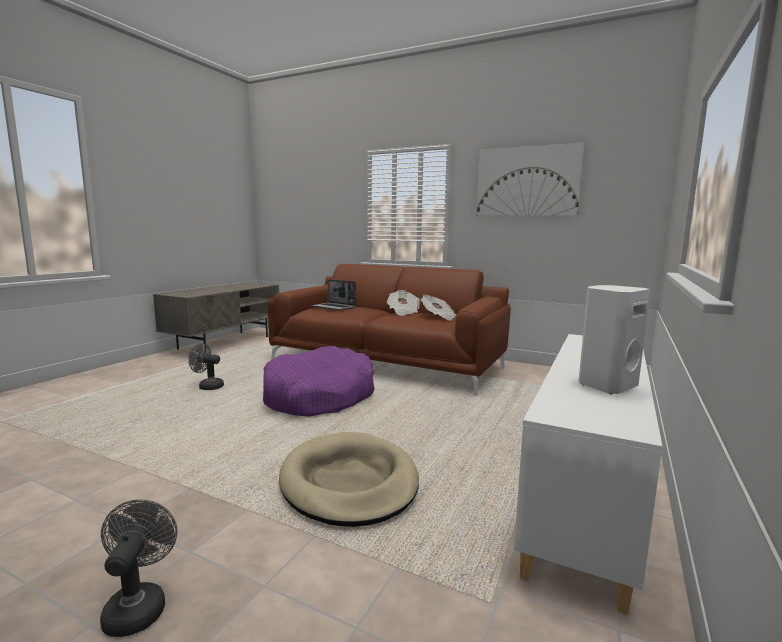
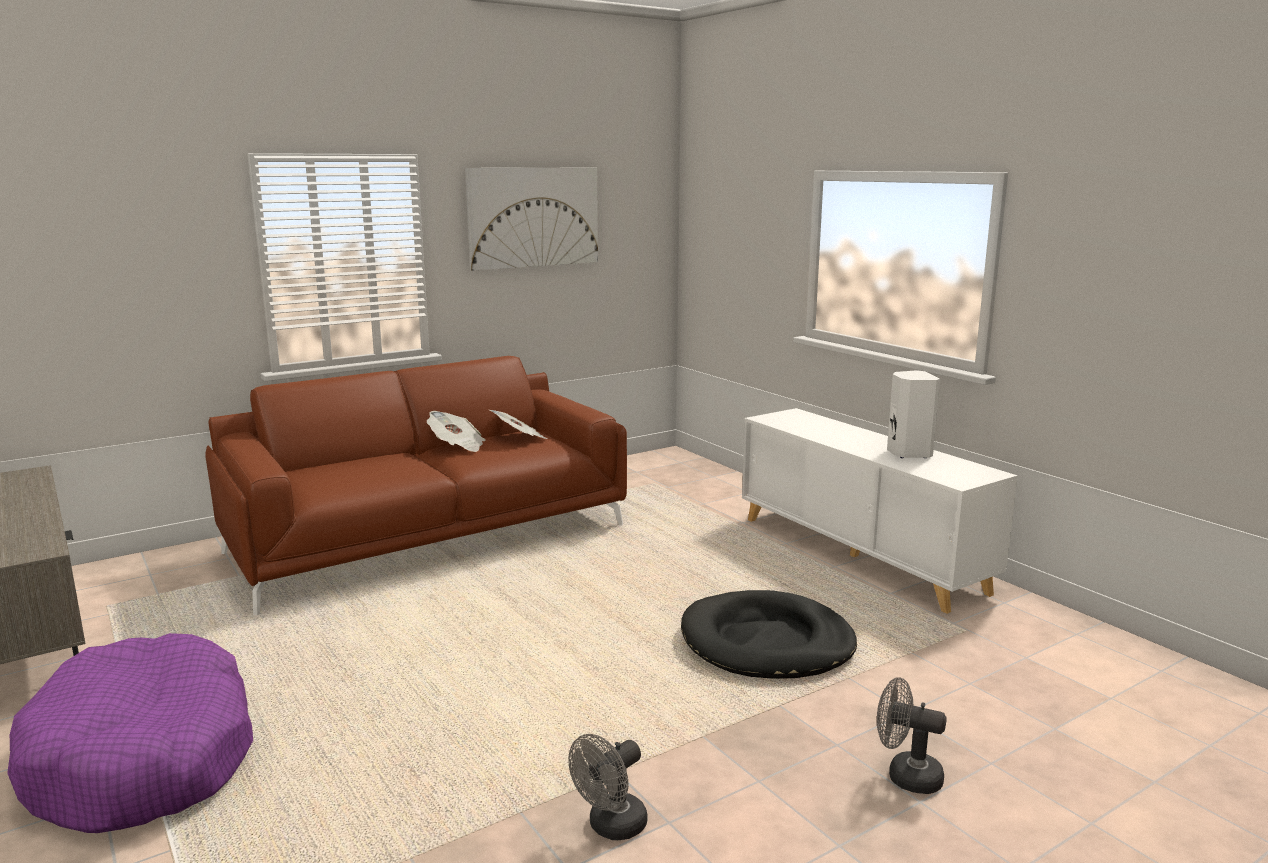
camera: 60 degrees left, 5 degrees up
(207, 386) = (321, 692): grey fan -> grey fan (611, 827)
(319, 397) = (503, 611): purple dog bed -> purple dog bed (145, 758)
(334, 307) = (340, 472): laptop -> none
(349, 483) = (767, 642): beige dog bed -> black dog bed

